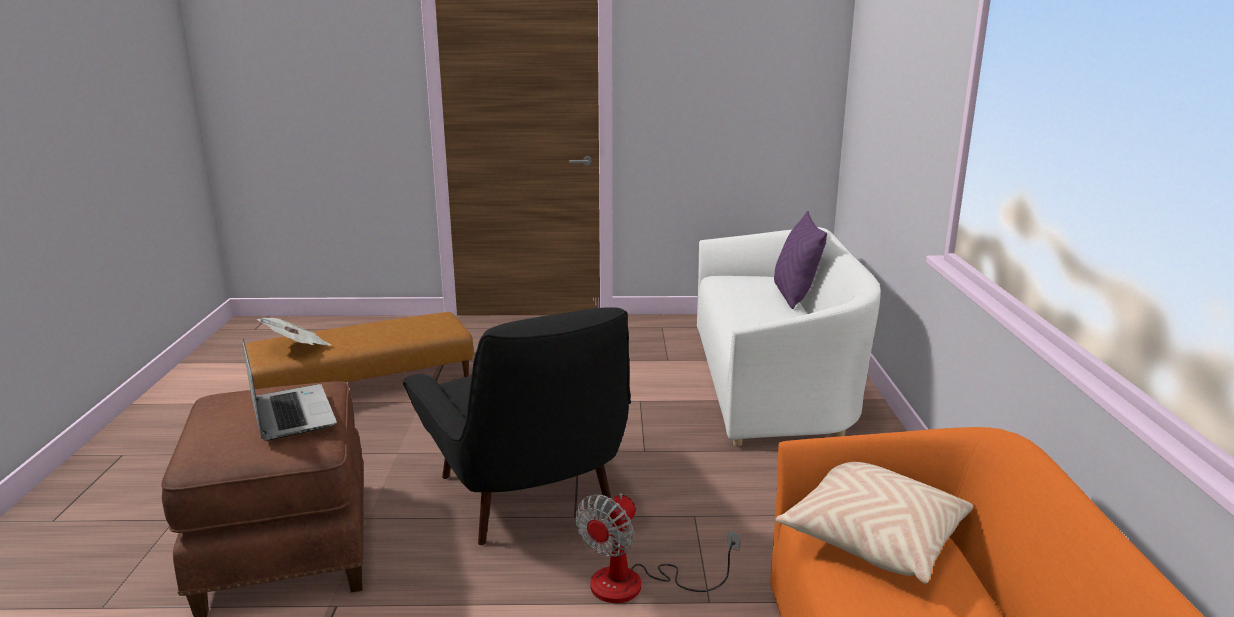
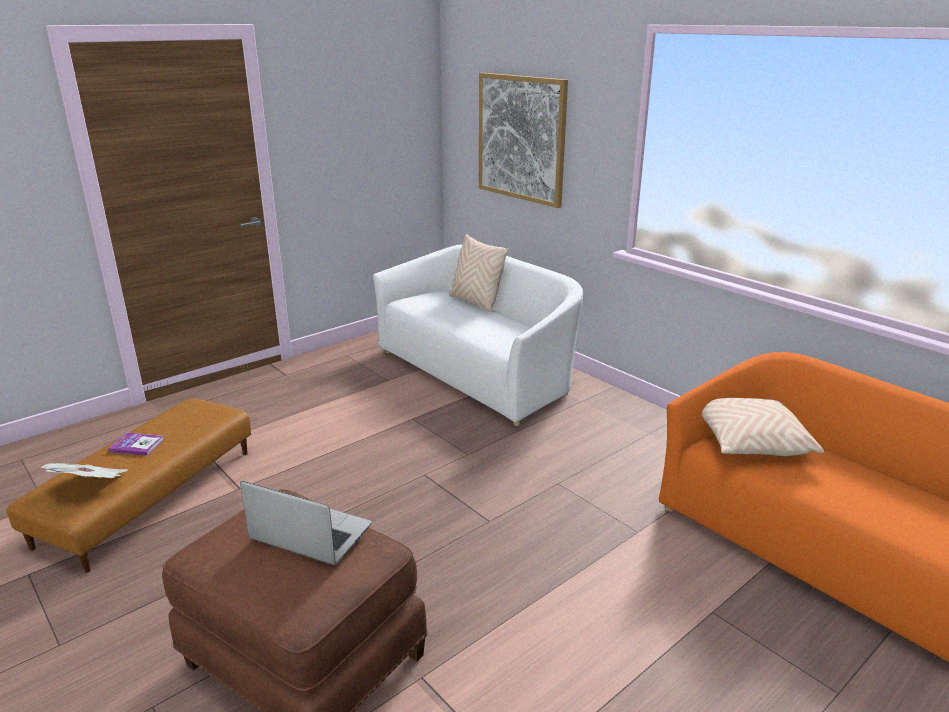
camera: 40 degrees left, 5 degrees up
(362, 331) = (137, 445): none -> book
(529, 499) = (440, 524): black armchair -> none
(636, 584) = (587, 544): fan -> none
(794, 296) = (476, 302): purple pillow -> beige pillow
(890, 98) = (521, 138): none -> picture

